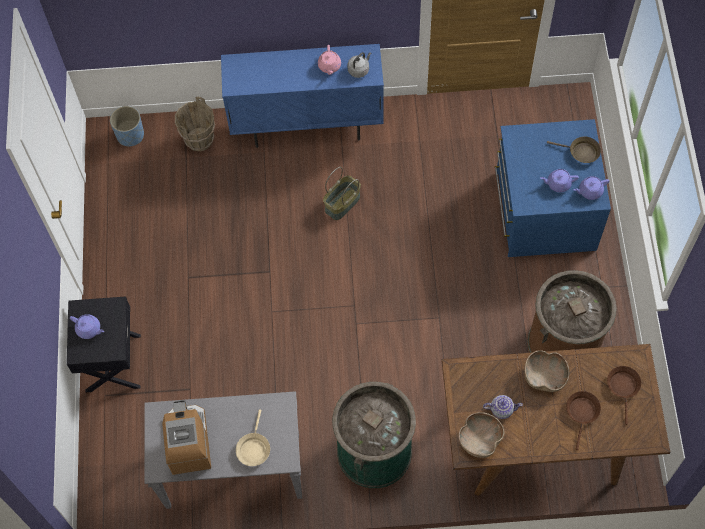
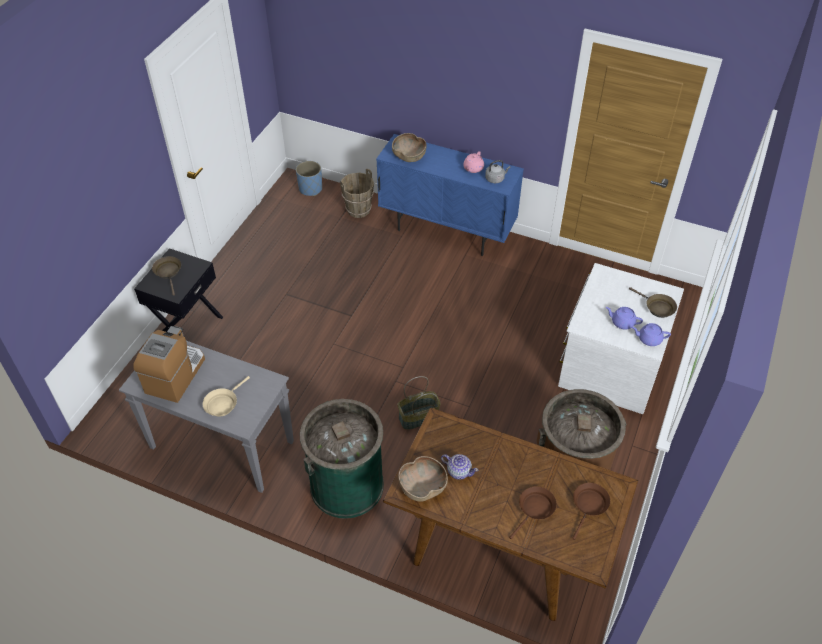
camera: 25 degrees right, 15 degrees down
(89, 329) = (168, 272): purple teapot -> brown frying pan
(342, 204) = (440, 293): basket -> basket (418, 418)
(543, 210) = (610, 364): blue dresser -> white dresser
(544, 376) = (516, 462): brown bowl -> brown bowl (409, 156)

